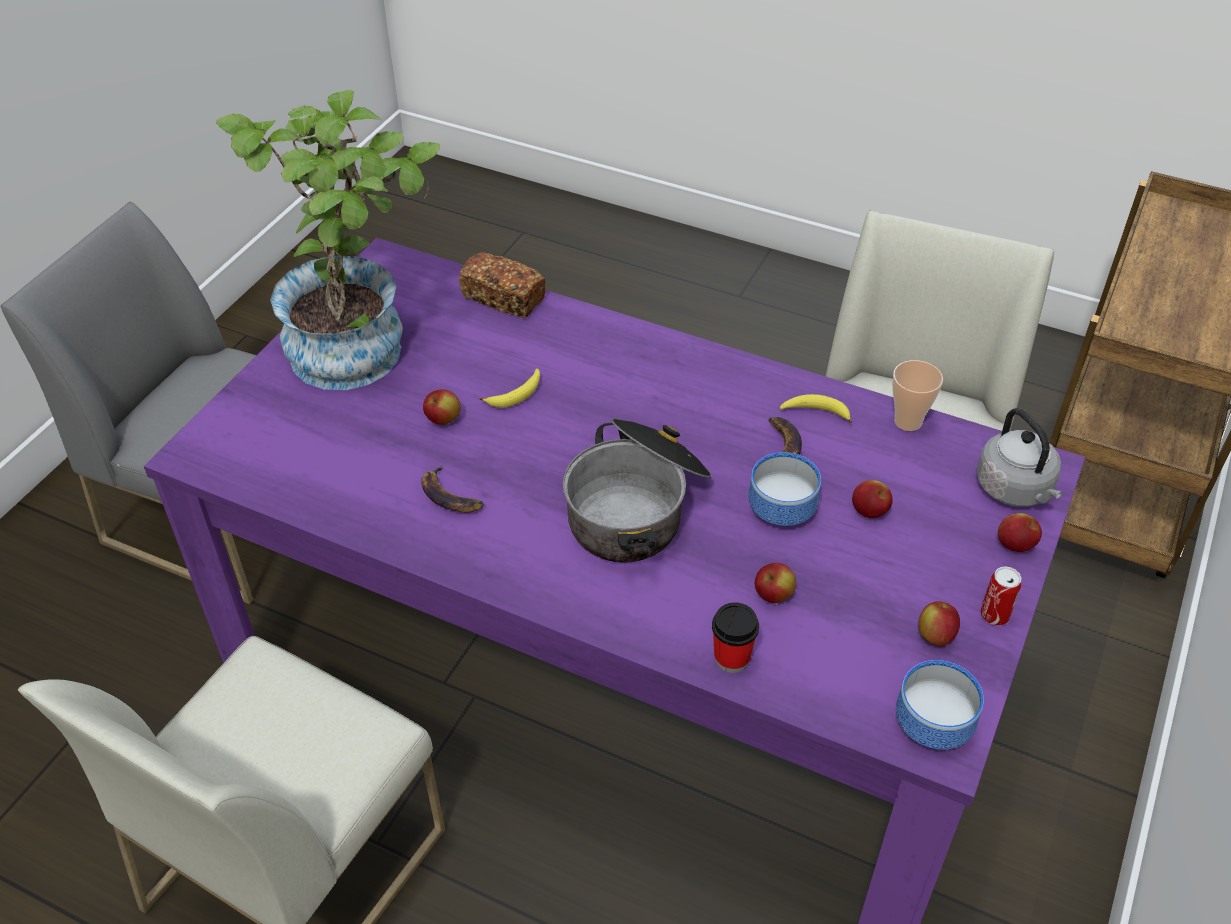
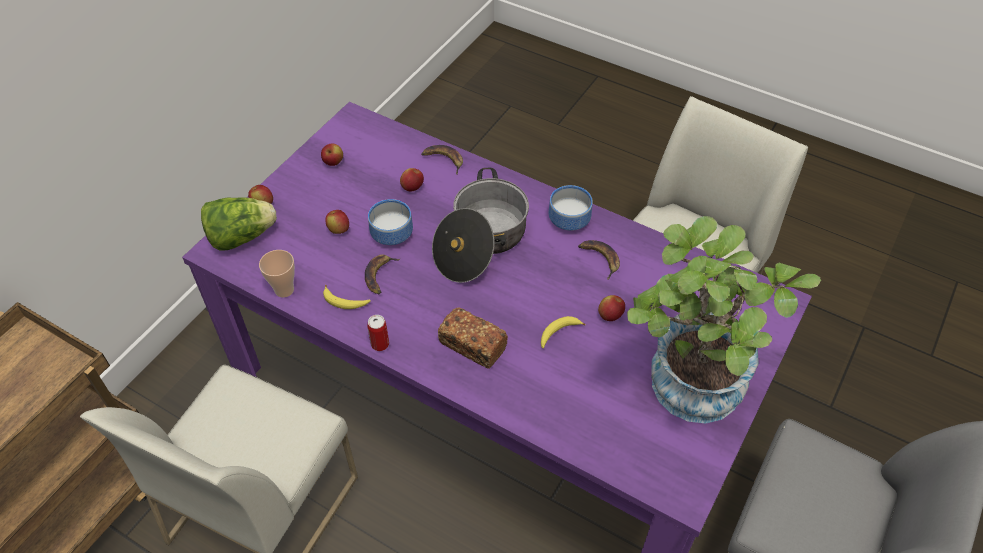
camera: 175 degrees left, 5 degrees up
(504, 298) = (570, 435): bread -> bread (472, 345)
(732, 658) = (443, 160): cup -> banana
(930, 721) = (354, 128): bowl -> bowl (570, 222)
(994, 615) = (296, 170): can -> can (380, 344)
(1015, 490) = (241, 237): grey kettle -> lettuce

